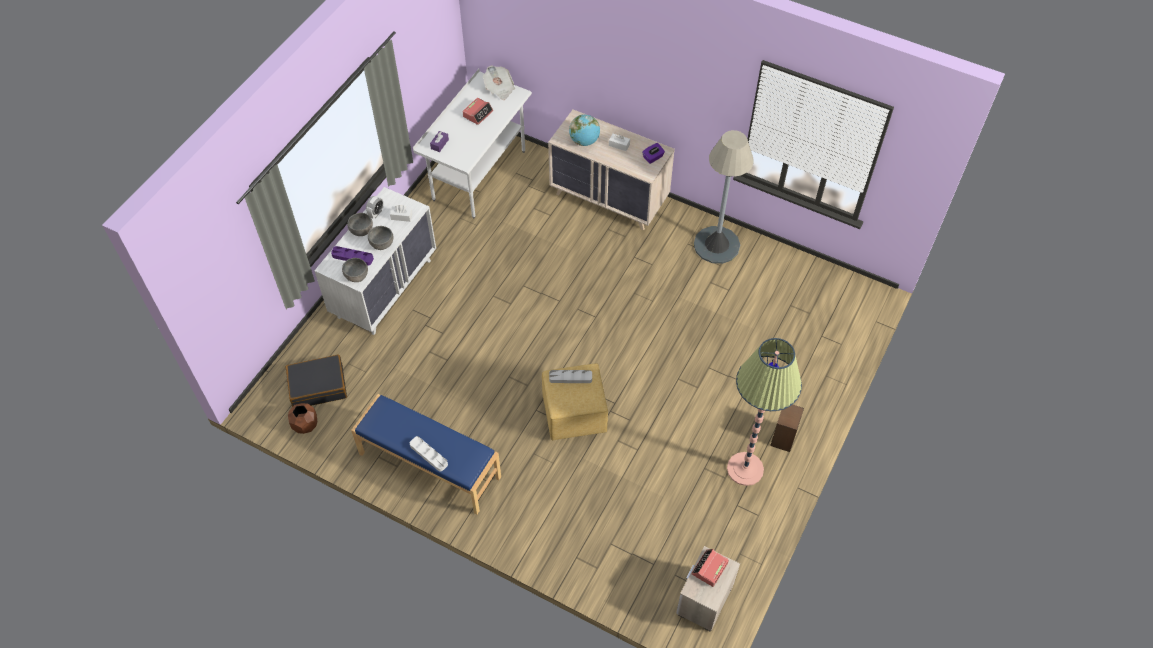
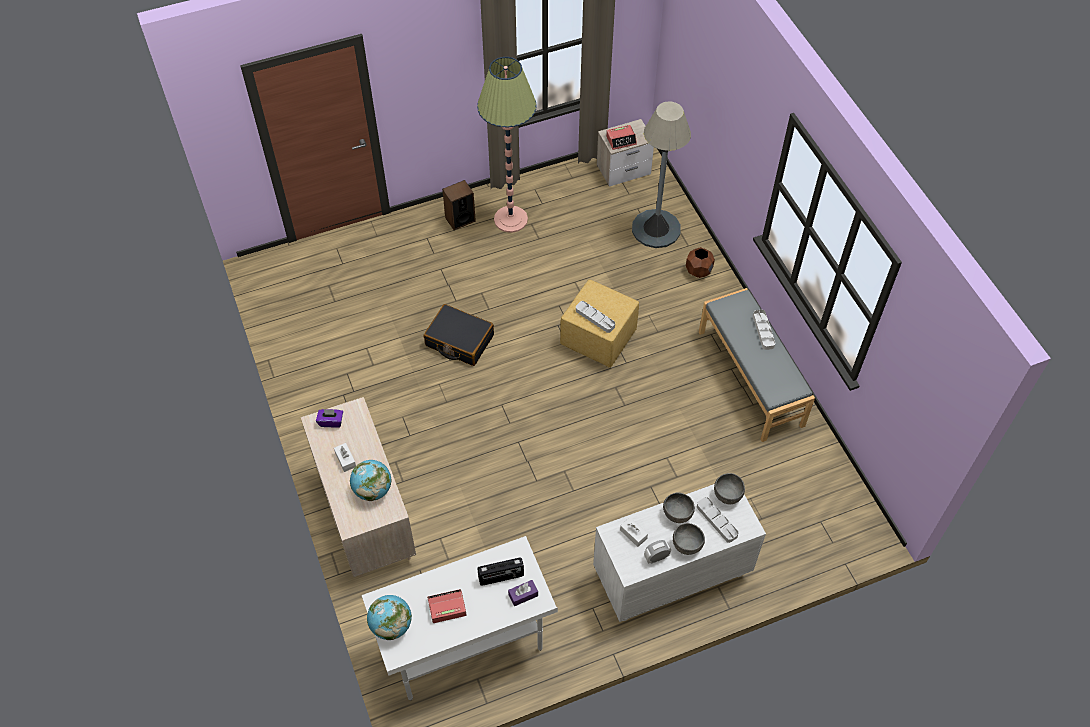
camera: 140 degrees left, 0 degrees up
(305, 425) = (838, 485): brown planter -> brown planter (698, 270)
(318, 386) = (804, 515): black suitcase -> black suitcase (459, 341)
(352, 257) = (717, 521): purple tray -> grey tray
(429, 466) = (751, 378): blue bench -> grey bench
(461, 144) = (501, 577): none -> radio
(499, 89) = (391, 625): newspaper -> globe
(716, 245) = (327, 393): grey floor lamp -> grey floor lamp (656, 229)

